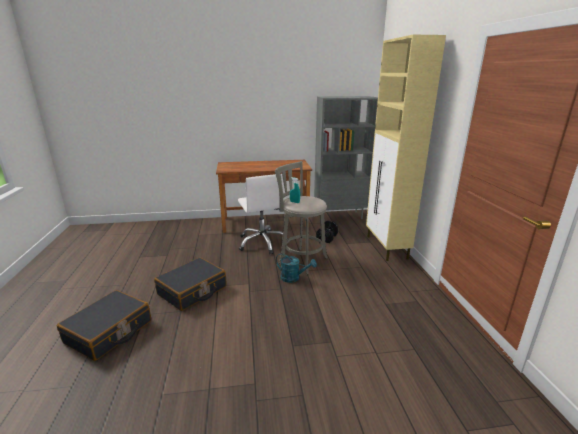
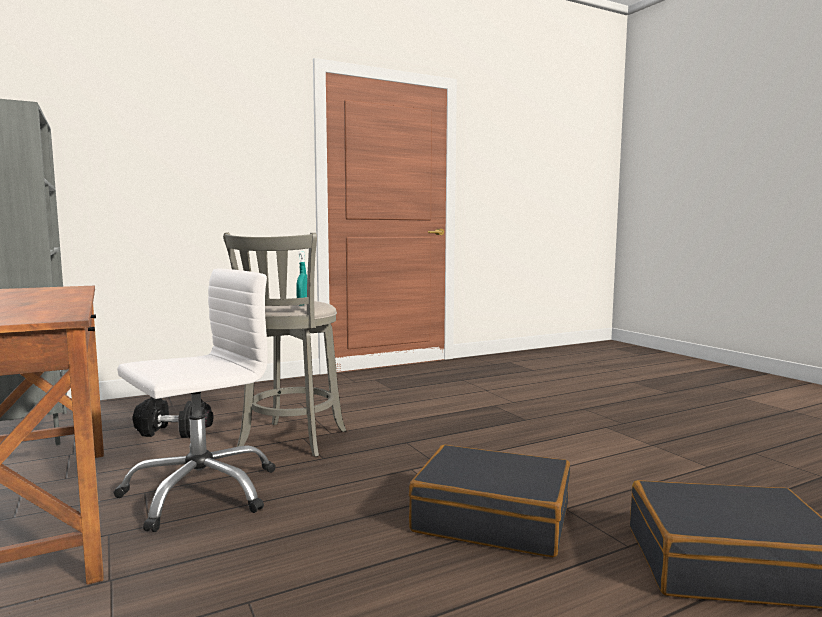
camera: 110 degrees left, 15 degrees down
(293, 278) = (365, 438): turquoise watering can -> none
(386, 247) = (222, 393): beige cabinet -> none

